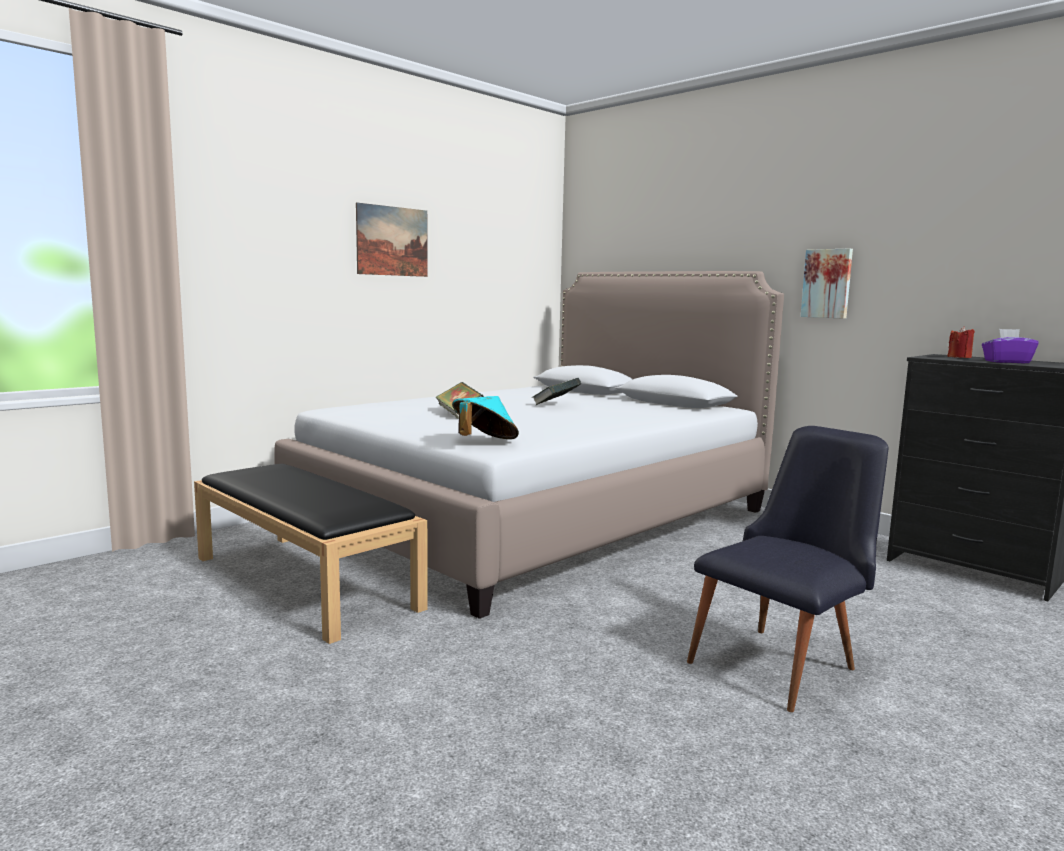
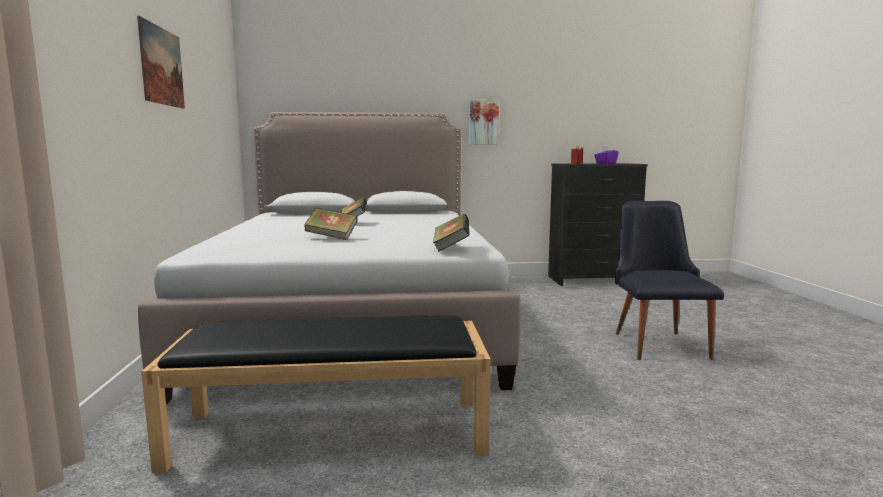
camera: 50 degrees left, 0 degrees up
(484, 442) = (451, 248): turquoise hat -> book

